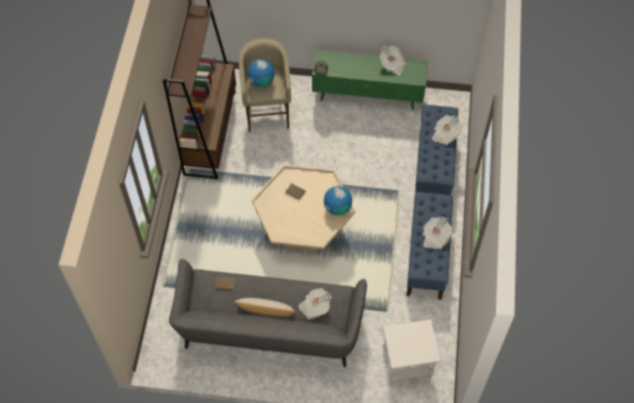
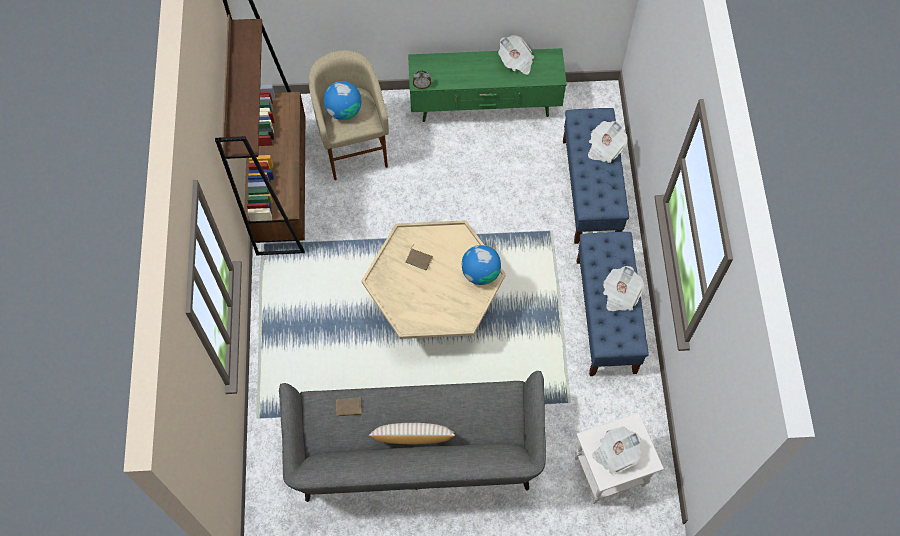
camera: 10 degrees left, 5 degrees up
(314, 307) = (477, 420): newspaper -> newspaper (615, 453)

